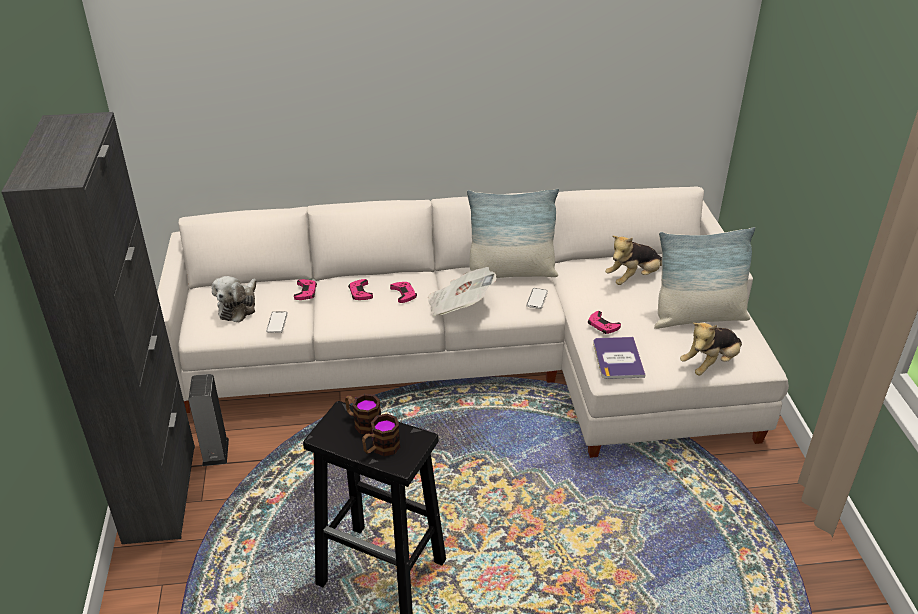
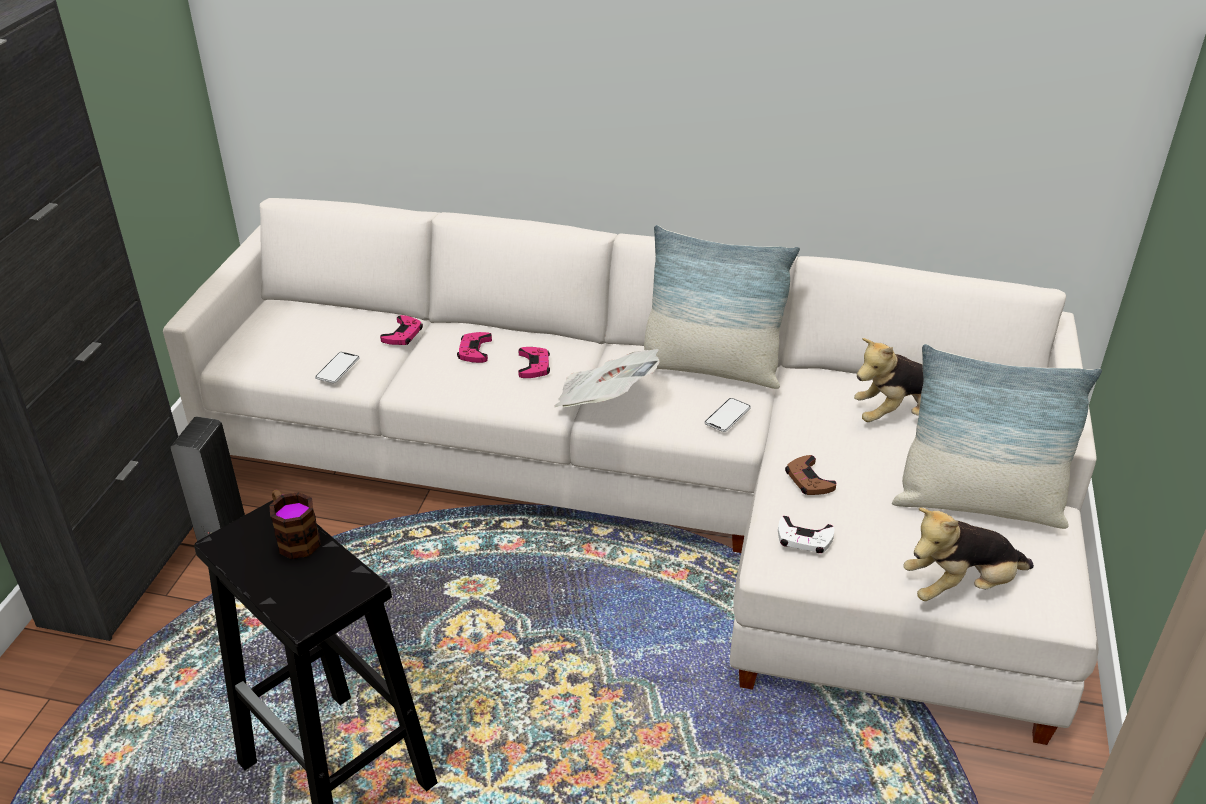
camera: 20 degrees right, 0 degrees up
(238, 307) = (302, 336): plush toy -> none
(381, 449) = (292, 585): mug -> none
(602, 325) = (808, 480): pink game controller -> brown game controller
(618, 358) = (804, 539): book -> white game controller

